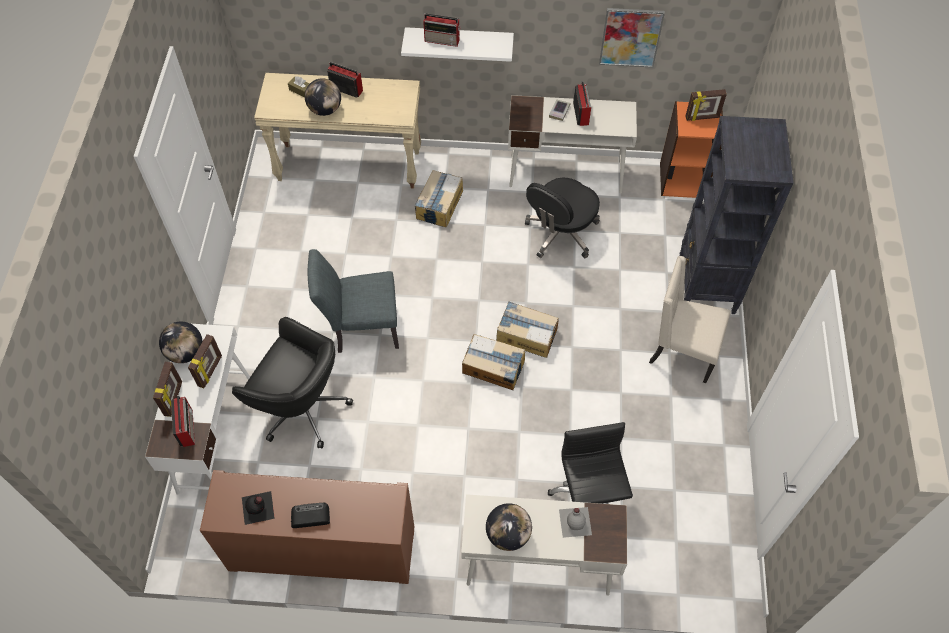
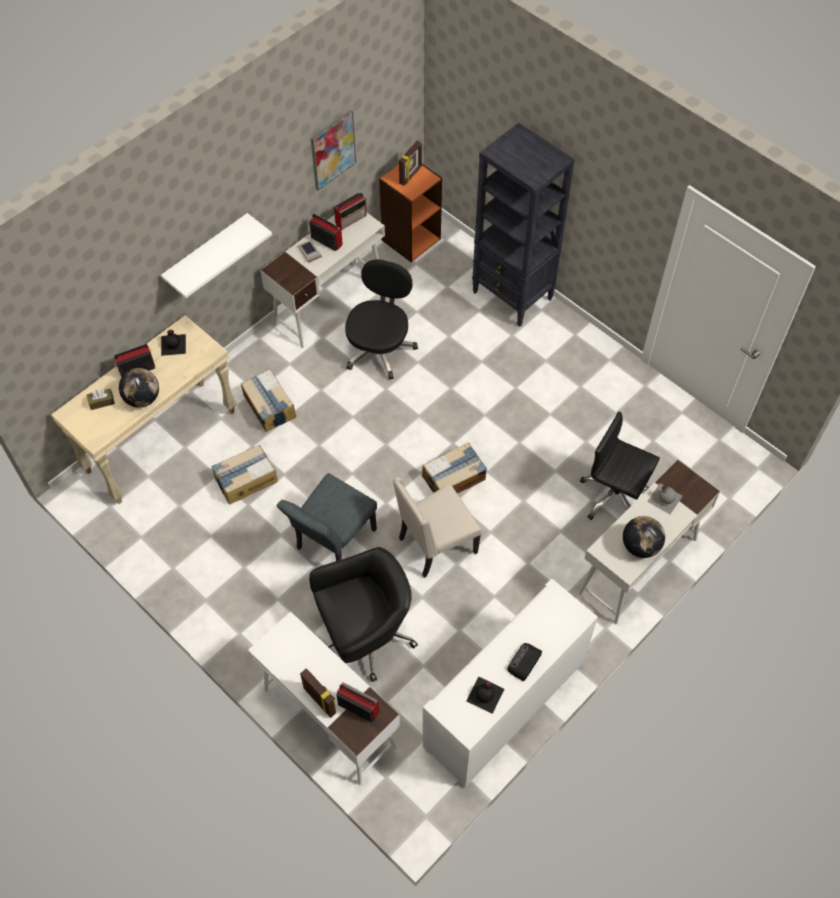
camera: 50 degrees left, 0 degrees up
(186, 352) = (282, 663): globe -> none
(210, 371) = (319, 656): picture frame -> none
(322, 549) = (504, 704): brown cabinet -> white cabinet
(387, 92) = (174, 344): none -> black bottle
(443, 40) = (204, 260): radio -> radio (351, 219)
(526, 335) = (446, 436): cardboard box -> cardboard box (245, 480)
(560, 233) = (379, 348): black office chair -> black office chair turned 150 degrees counterclockwise
(681, 351) = (551, 352): beige chair -> beige chair (435, 545)

